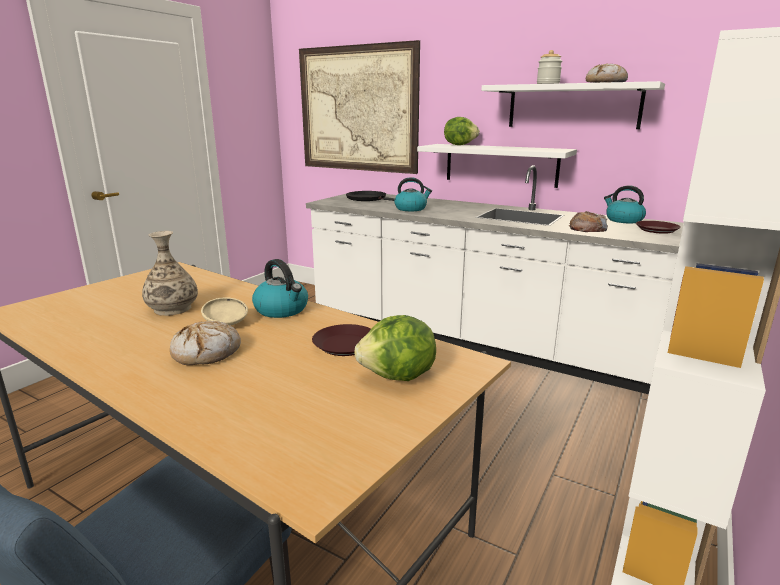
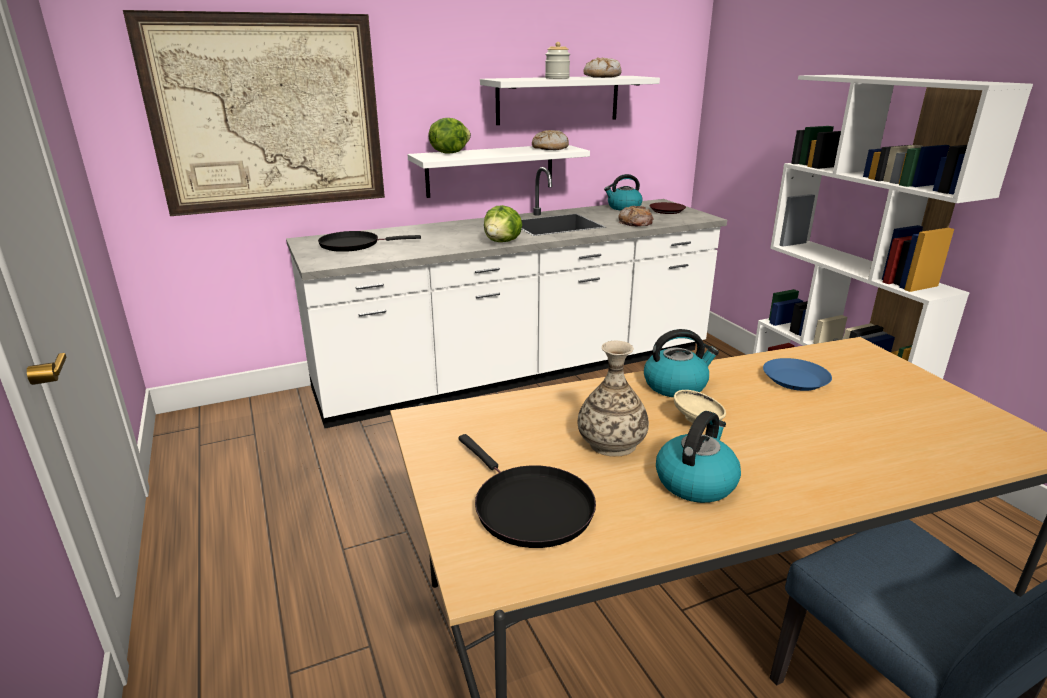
camera: 55 degrees left, 5 degrees up
(82, 306) = (528, 507): none -> black frying pan
(207, 352) = (773, 443): bread -> bread (549, 148)
(345, 345) = (796, 380): brown plate -> blue plate
(398, 377) = (873, 377): lettuce -> lettuce (503, 242)
(411, 209) = (448, 243): kettle -> kettle (695, 481)

